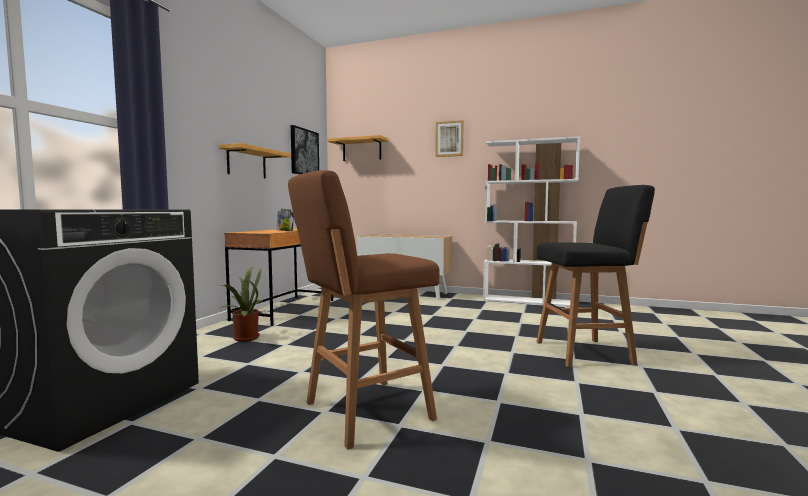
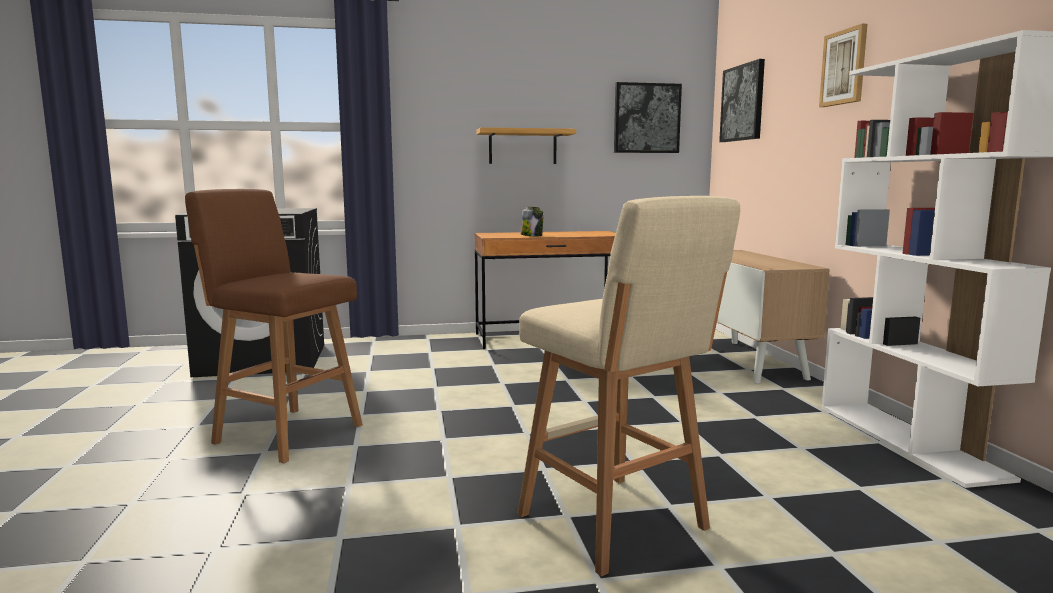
camera: 60 degrees right, 5 degrees up
(244, 338) = (433, 351): potted plant -> none
(362, 150) = (743, 103): shelf -> picture
(586, 352) = (616, 524): black stool -> beige stool

